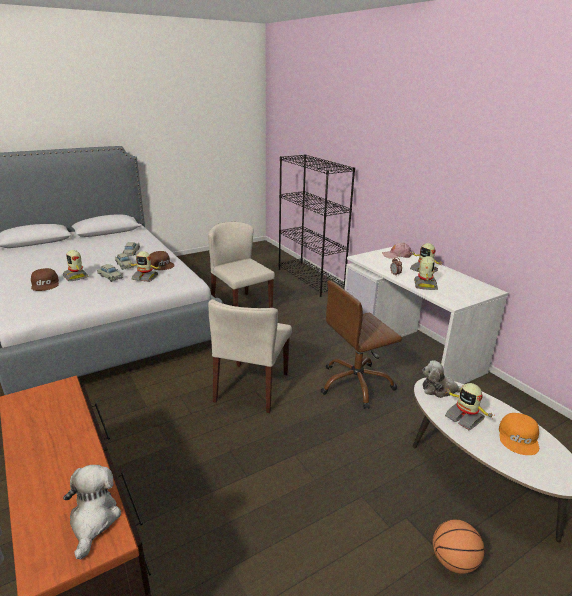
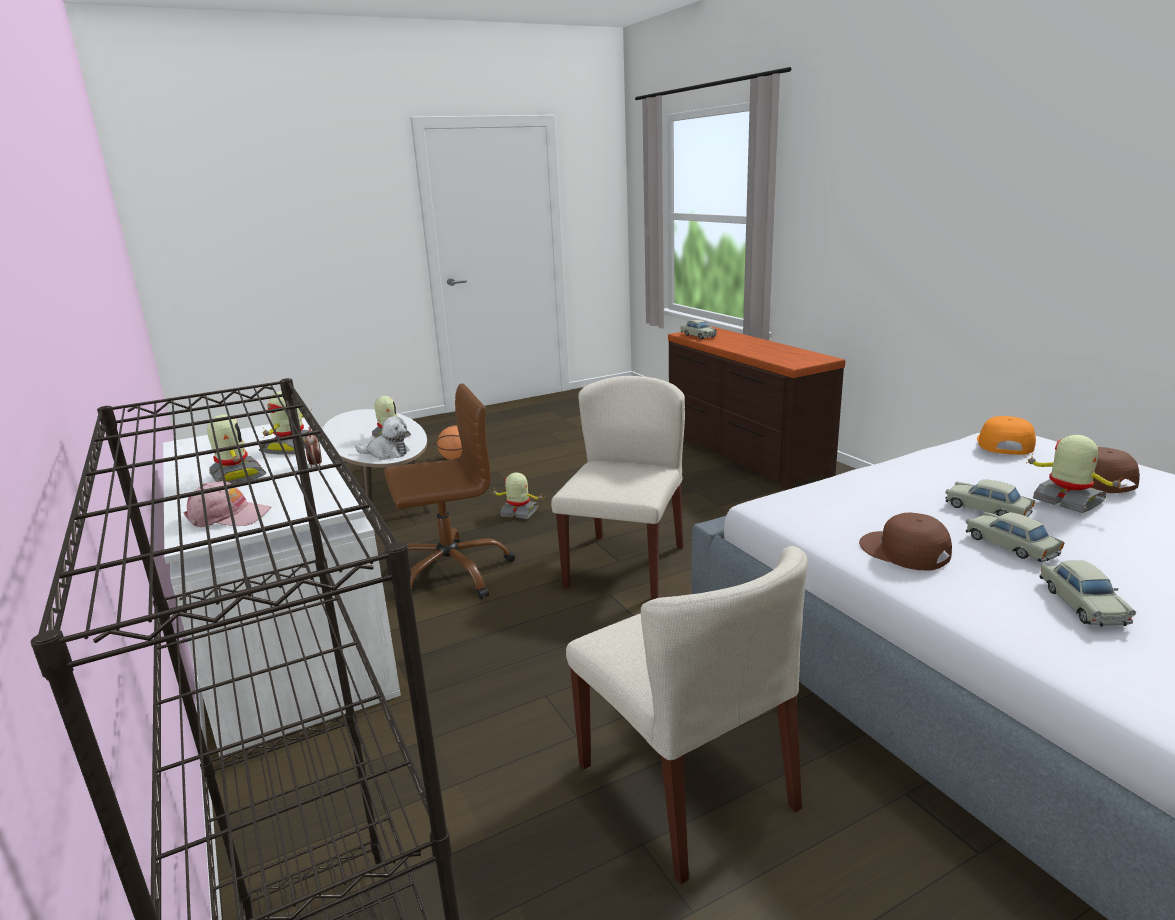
camera: 175 degrees left, 5 degrees down
(94, 520) = (698, 336): plush toy -> beige toy car
(145, 277) = (895, 509): toy robot -> toy robot (519, 513)
(519, 438) = (357, 428): orange cap -> orange cap (1003, 444)

